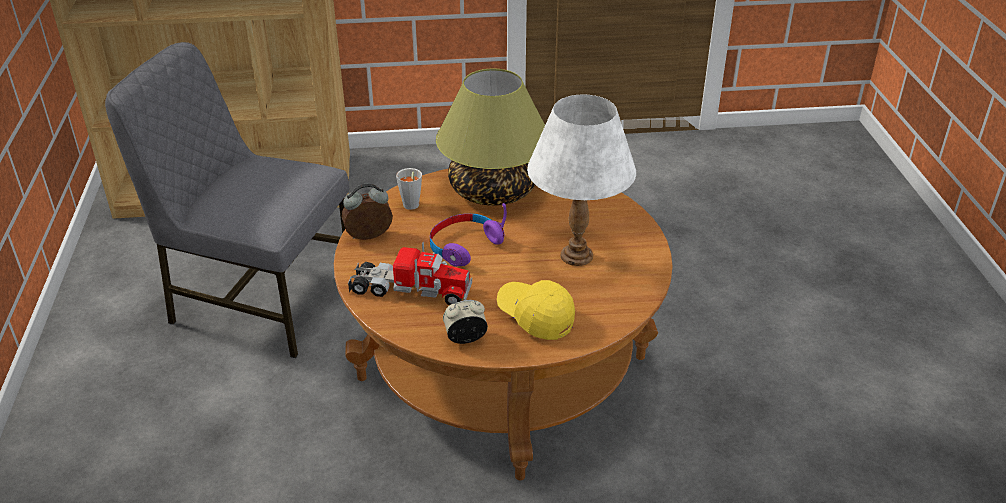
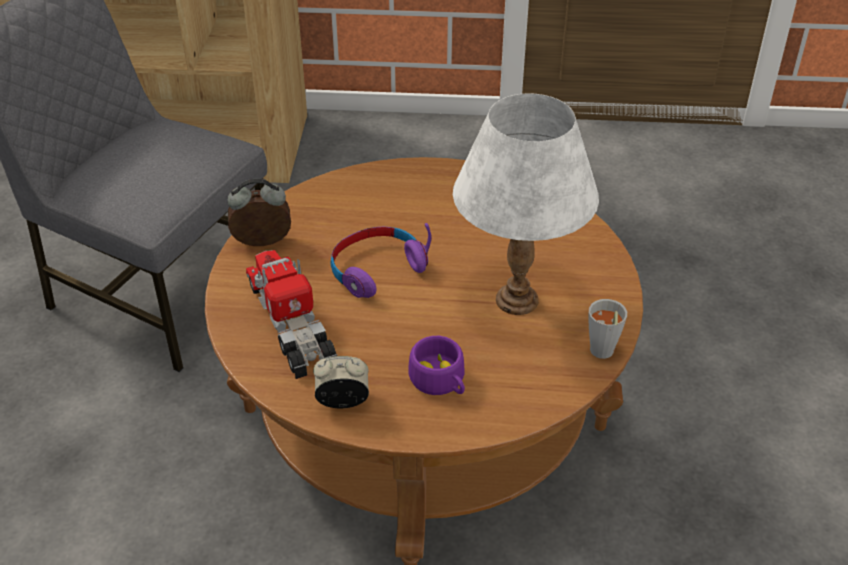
camera: 10 degrees right, 5 degrees up
(410, 290) = (292, 323): toy truck -> toy truck turned 135 degrees counterclockwise
(411, 207) = (325, 208): grey cup -> grey cup (601, 354)
(492, 190) = (433, 196): table lamp -> none
(535, 317) = (440, 382): yellow cap -> purple cup

